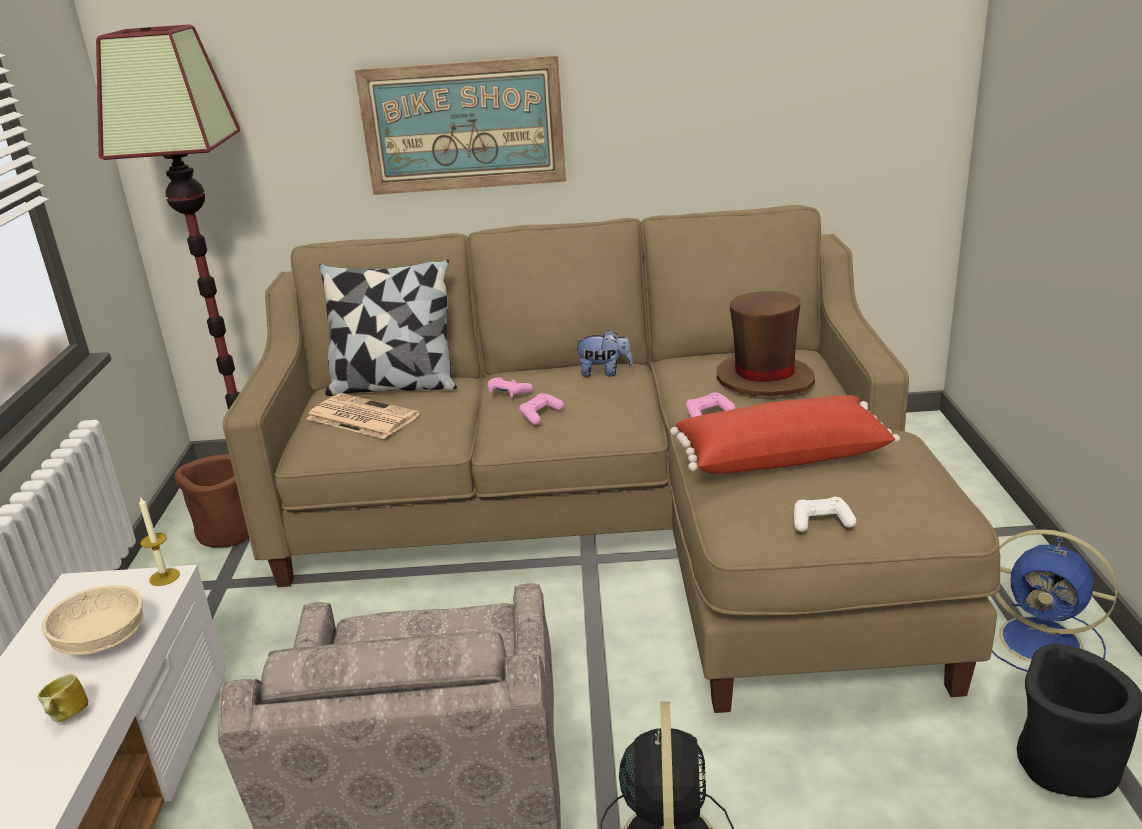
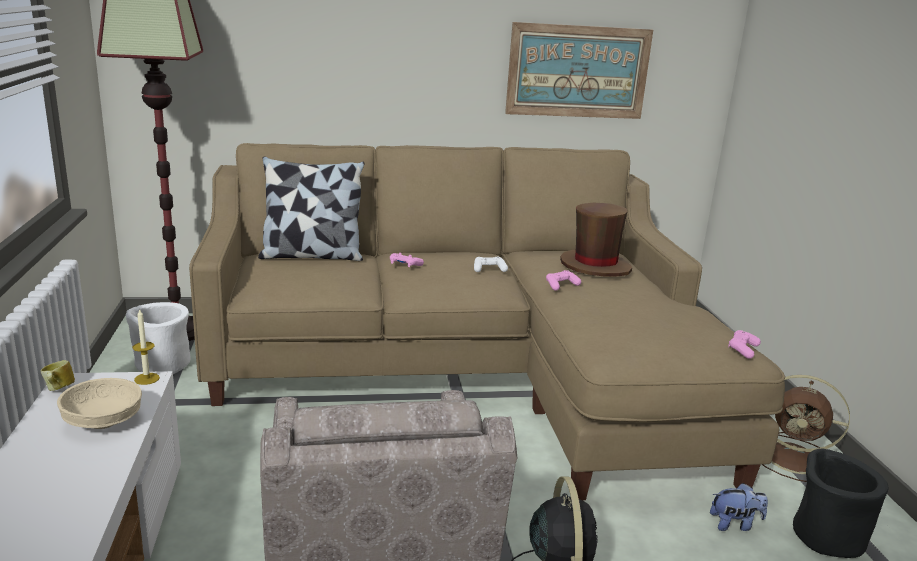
camera: 10 degrees left, 5 degrees down
(67, 718) = (85, 475): mug -> mug (58, 390)
(228, 532) = (162, 365): brown planter -> white planter
(360, 417) = (292, 274): newspaper -> none
(463, 126) = (375, 68): picture -> picture (578, 71)
(540, 414) = (434, 280): pink game controller -> pink game controller (743, 349)
(604, 372) = (473, 256): plush toy -> plush toy (734, 524)
(780, 456) = (622, 313): red pillow -> none
(821, 522) = (665, 354): white game controller -> white game controller (489, 269)
(1044, 642) = (794, 459): blue fan -> brown fan

